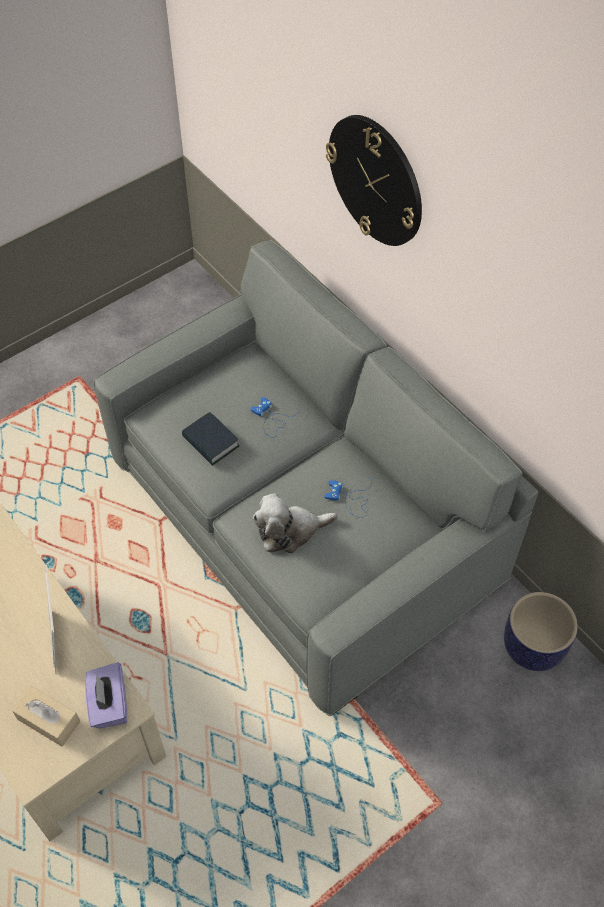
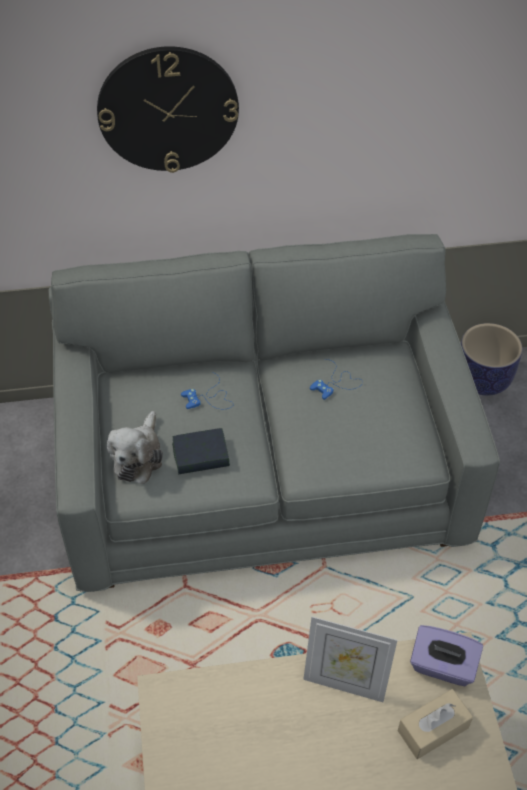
camera: 60 degrees left, 5 degrees down
(290, 531) = (342, 440): plush toy -> plush toy (138, 456)

